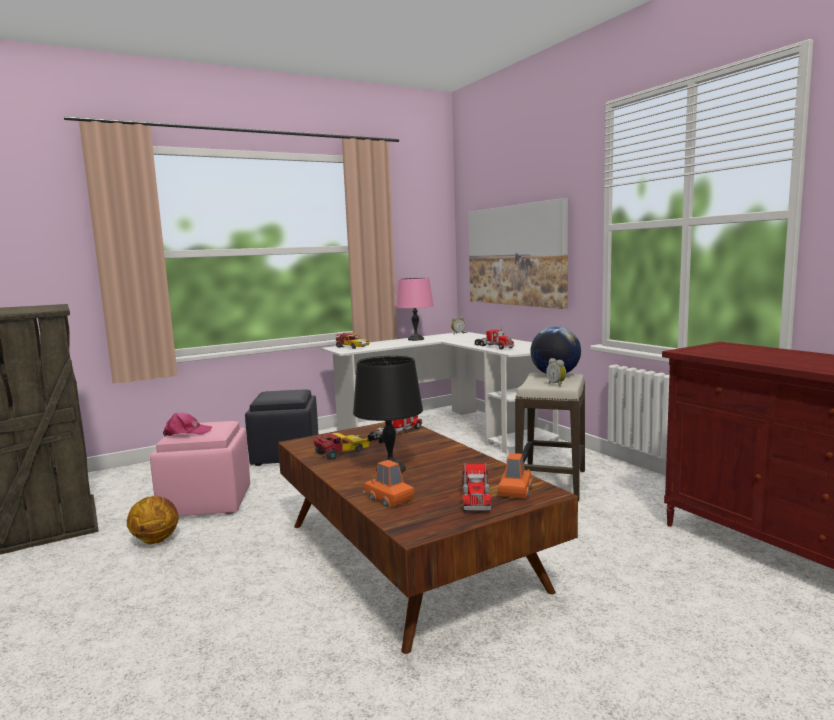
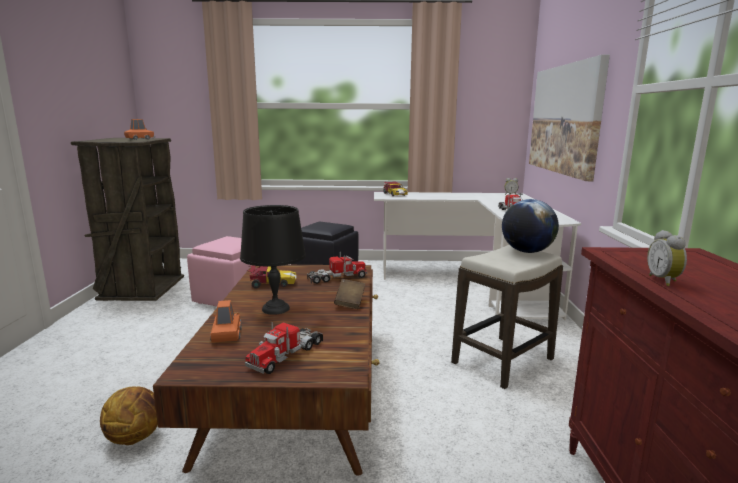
camera: 30 degrees right, 5 degrees up
(156, 540) = (173, 317): basketball -> basketball (135, 437)
(187, 432) = (216, 243): pink cap -> none
(415, 339) = (461, 194): pink table lamp -> none
(448, 449) = (350, 302): none -> brown book
(515, 491) = (325, 361): orange toy car -> orange toy car (140, 139)
(557, 384) = (505, 262): alarm clock -> alarm clock (664, 281)

